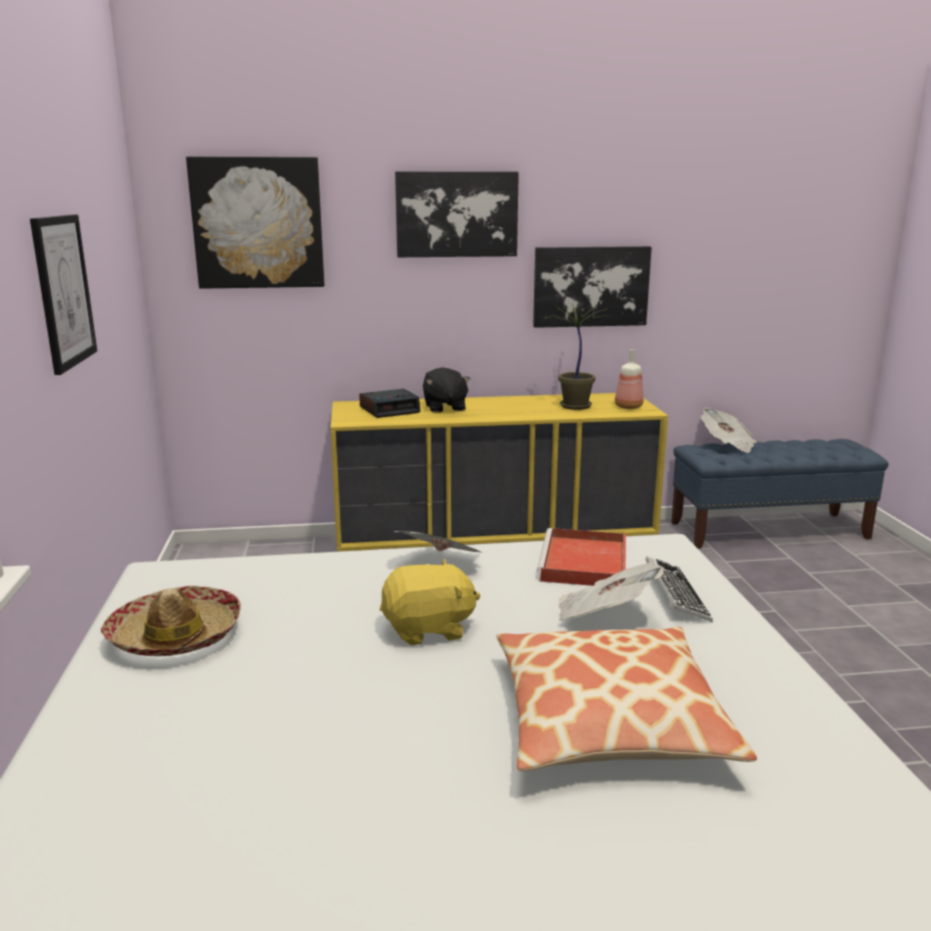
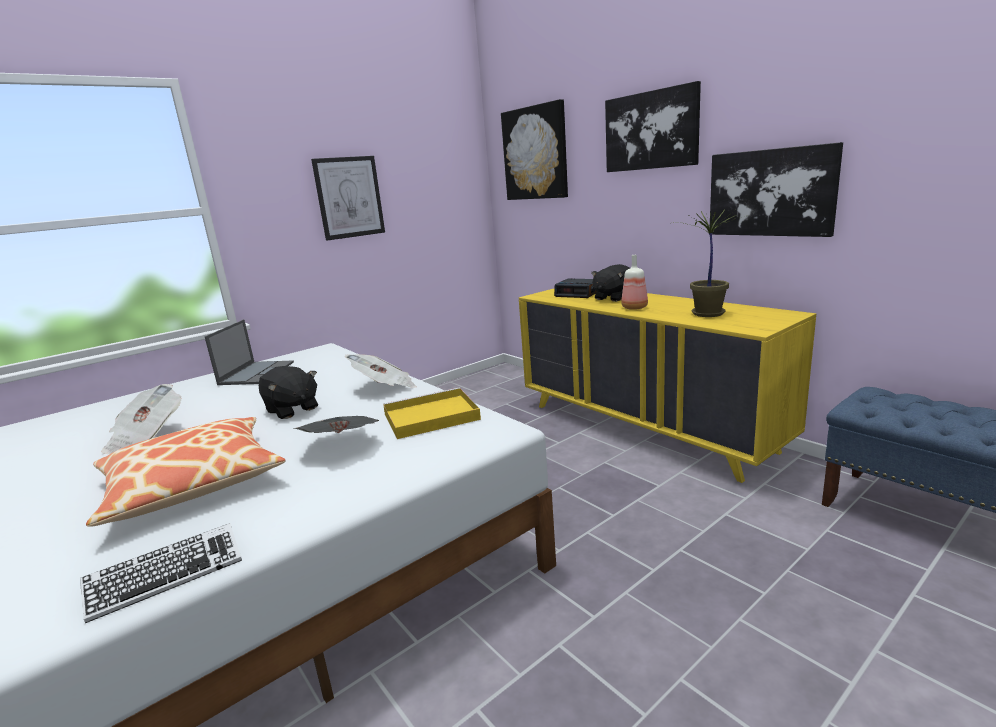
camera: 60 degrees right, 0 degrees up
(176, 635) = (257, 373): hat -> laptop
(428, 629) = (292, 410): yellow plush toy -> black plush toy
(584, 563) = (429, 417): red tray -> yellow tray
(627, 407) = (753, 323): bottle -> bottle (634, 307)
(675, 595) = (400, 457): keyboard -> keyboard (166, 577)
(727, 445) = (923, 400): newspaper -> newspaper (146, 437)

